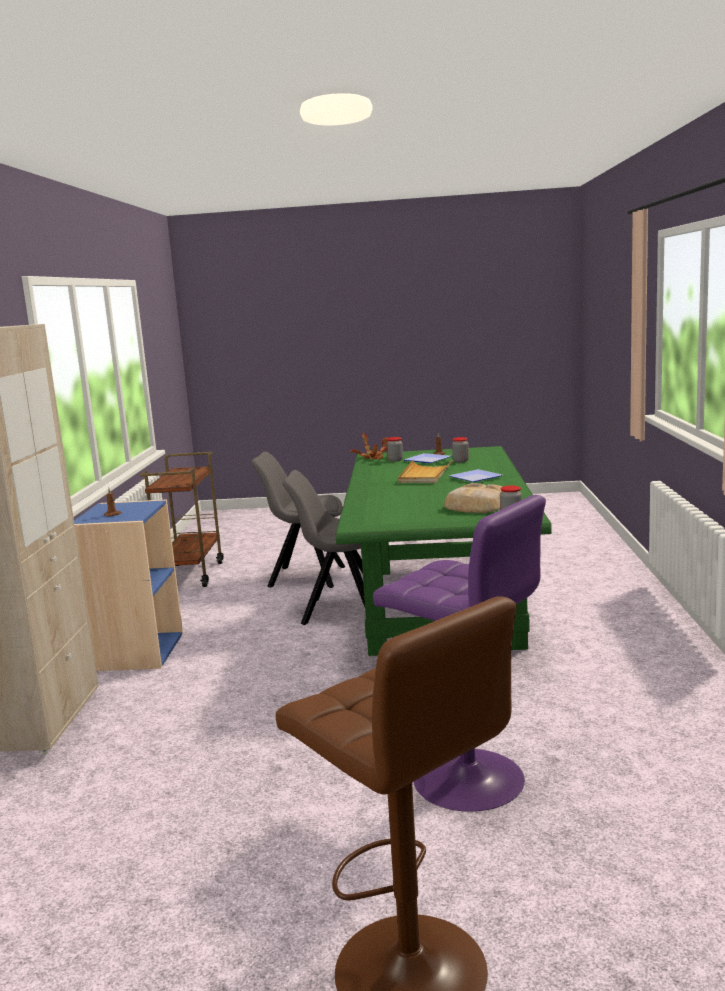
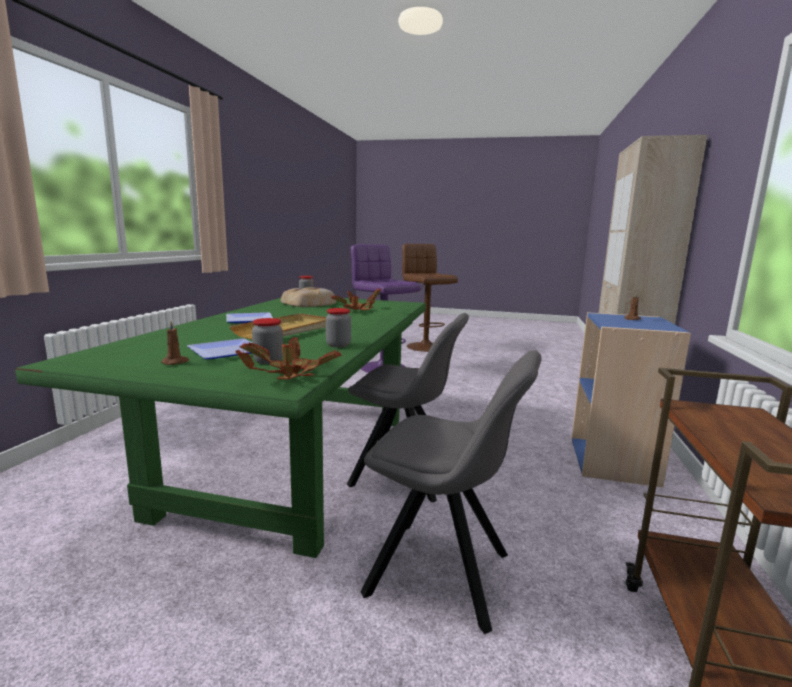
camera: 170 degrees left, 0 degrees up
(404, 503) = (358, 310): none -> potted plant
(460, 461) = (193, 343): jar -> jar (338, 345)

